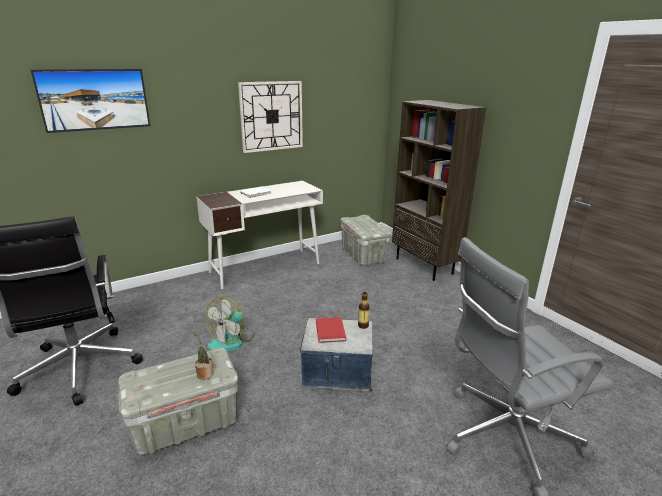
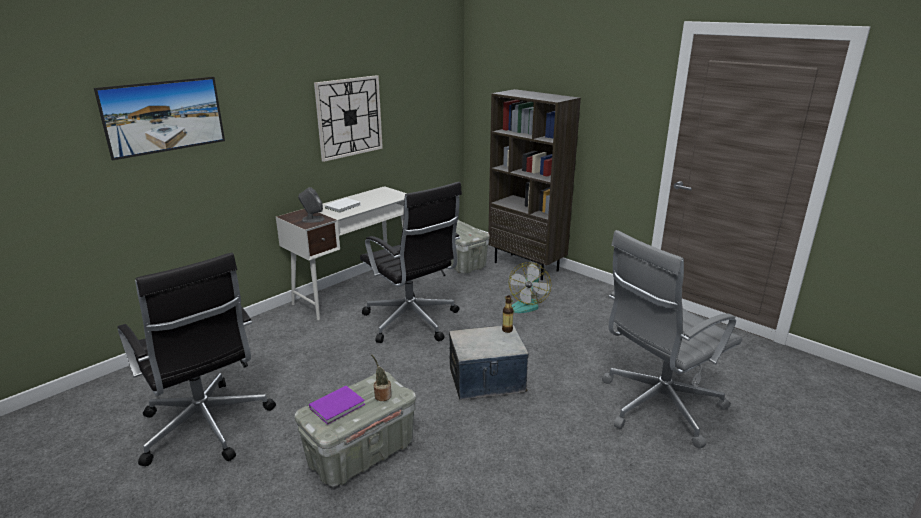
camera: 15 degrees left, 0 degrees up
(160, 376) = (338, 406): none -> purple book
(222, 201) = (312, 219): none -> grey speaker
(232, 340) = (362, 370): fan -> fan (526, 304)
(298, 303) = (412, 322): none -> black office chair
(329, 332) = (478, 340): red book -> none

